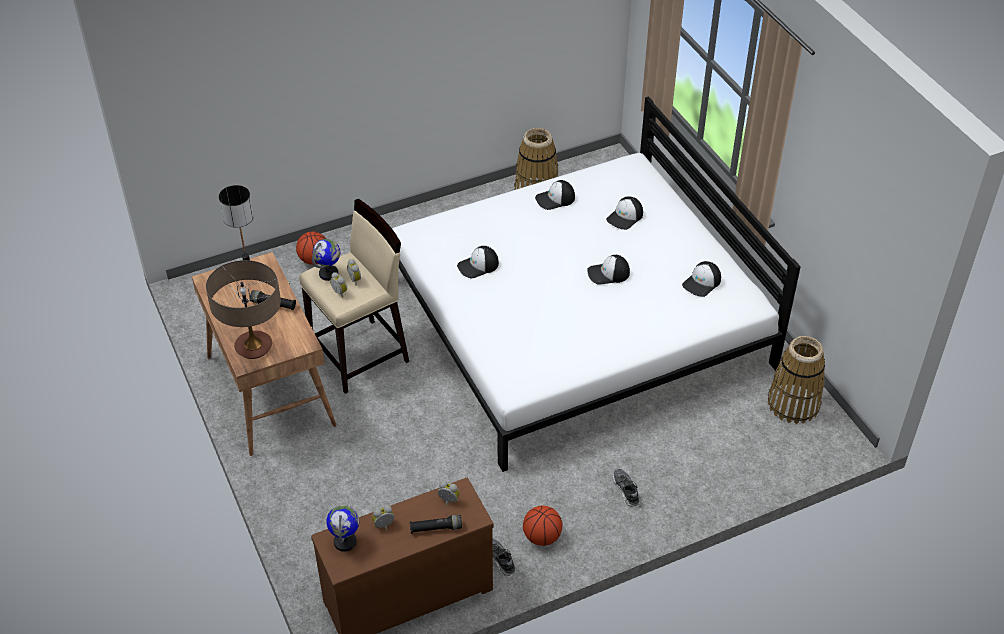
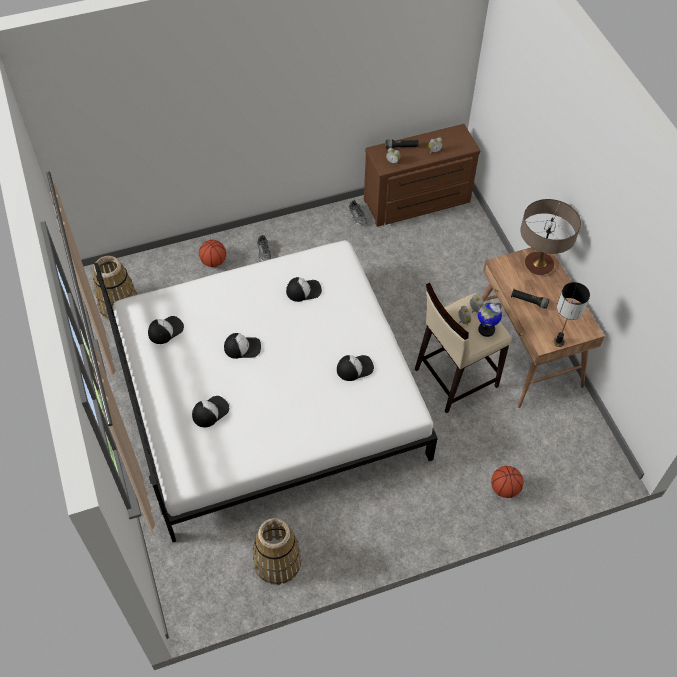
camera: 175 degrees left, 10 degrees up
(345, 542) = (458, 144): globe -> none
(541, 537) = (327, 227): basketball -> basketball (214, 262)
(555, 199) = (272, 441): cap -> cap (303, 290)

